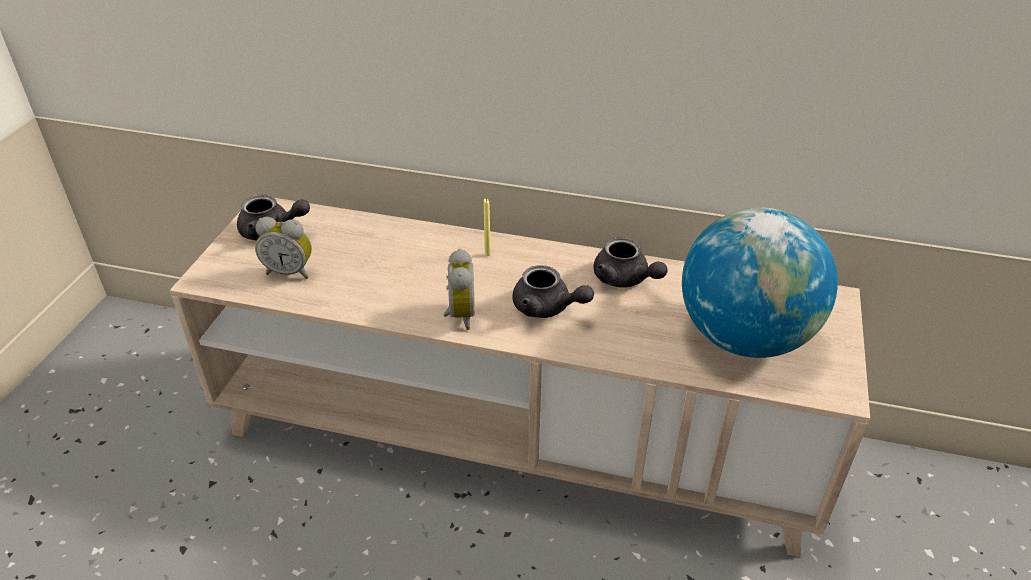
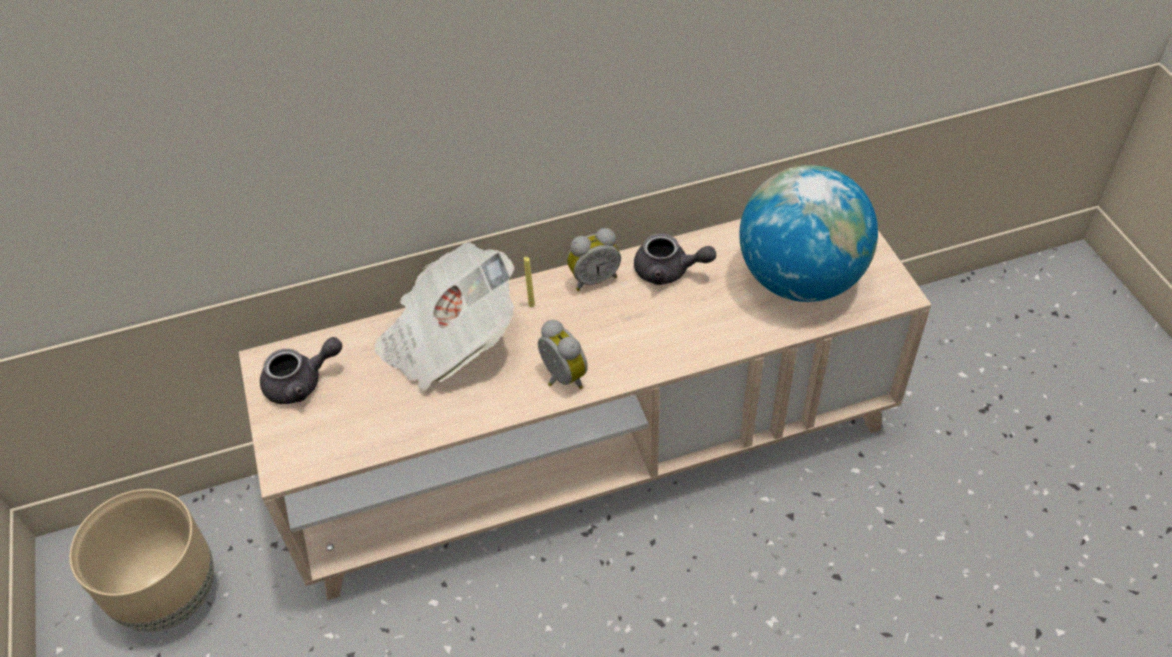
camera: 30 degrees left, 10 degrees up
(143, 373) = (170, 595): none -> beige planter
(290, 271) = (364, 416): alarm clock -> alarm clock (593, 278)
(400, 250) = (448, 340): none -> newspaper
(547, 308) = (629, 332): grey teapot -> none

